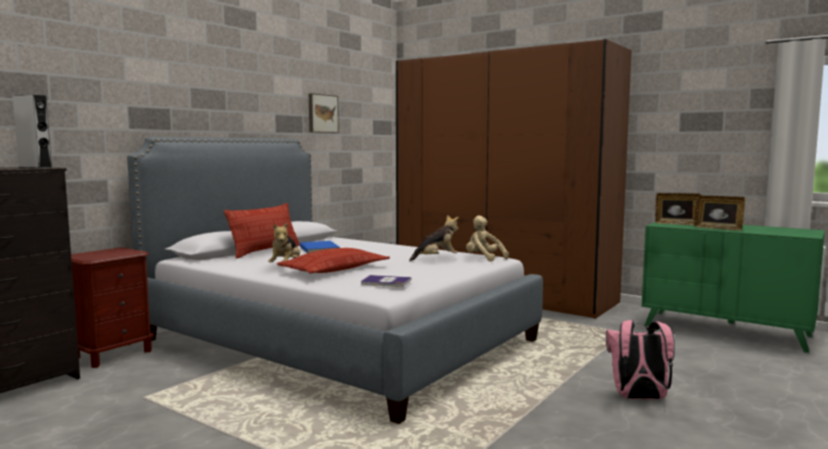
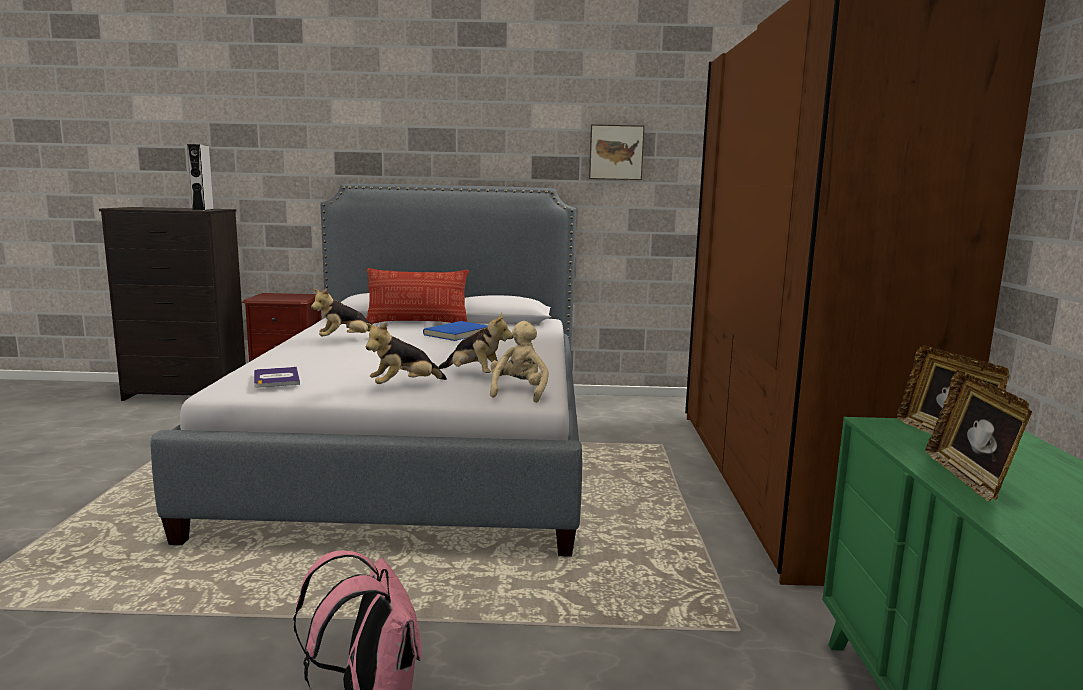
camera: 55 degrees right, 5 degrees up
(334, 269) = (341, 355): pillow -> none
(441, 269) = (404, 386): none -> plush toy

